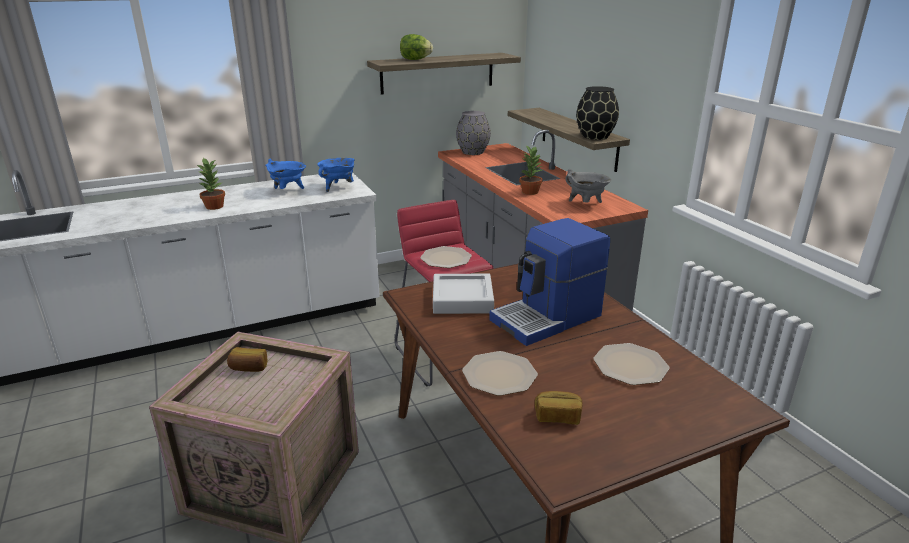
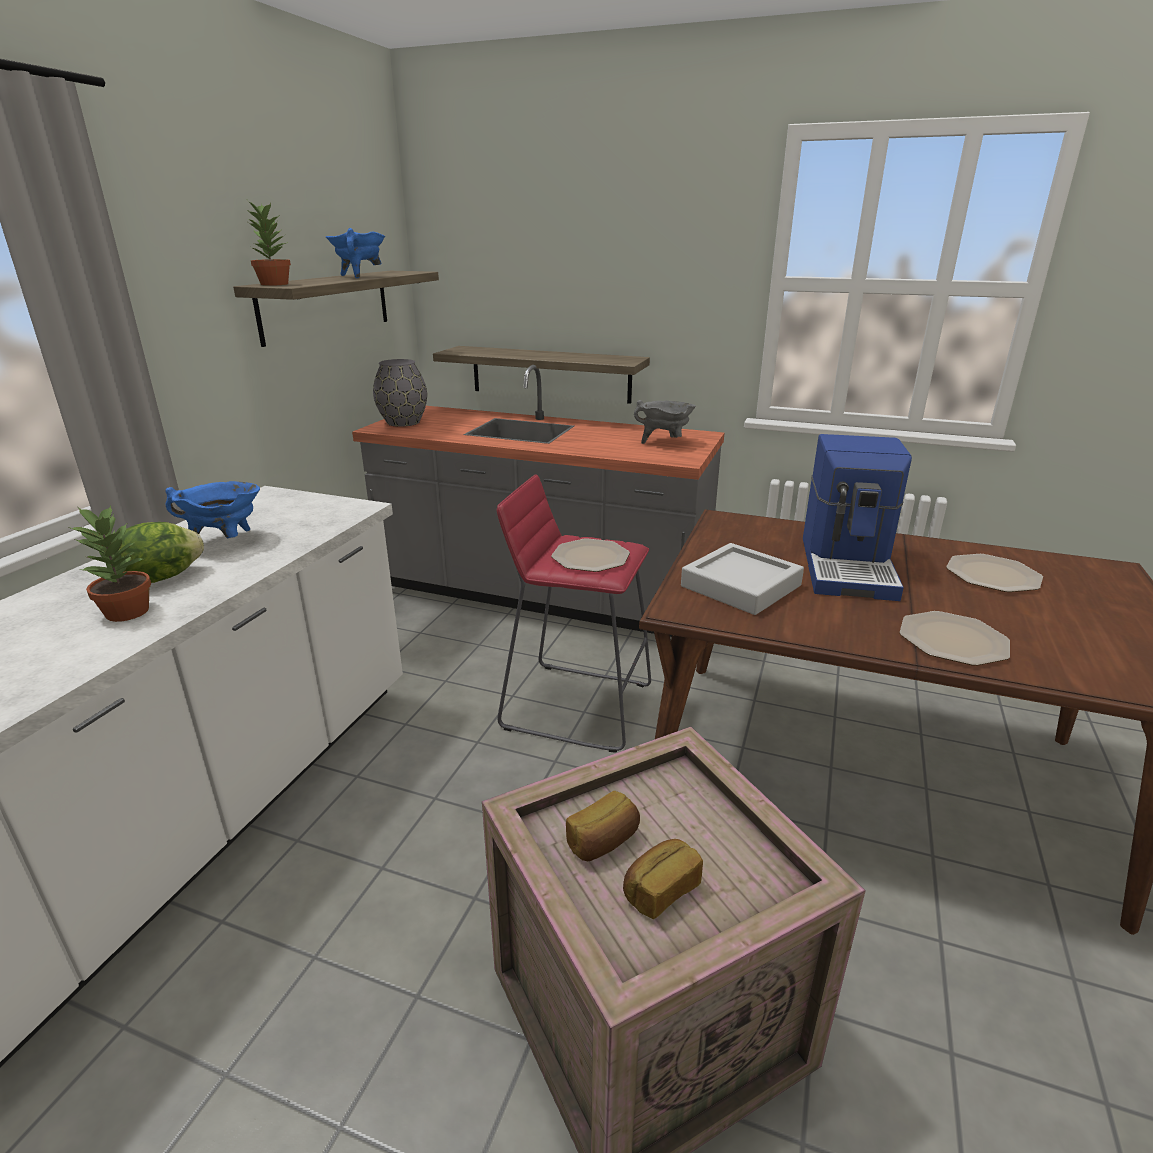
camera: 45 degrees left, 0 degrees up
(338, 187) = (307, 511): blue cooking pot -> blue cooking pot (359, 276)
(415, 59) = (313, 280): lettuce -> lettuce (163, 577)
(530, 191) = (581, 445): potted plant -> potted plant (274, 284)
(557, 416) = (1073, 648): bread -> bread (660, 889)
(594, 136) = (613, 360): black vase -> none

